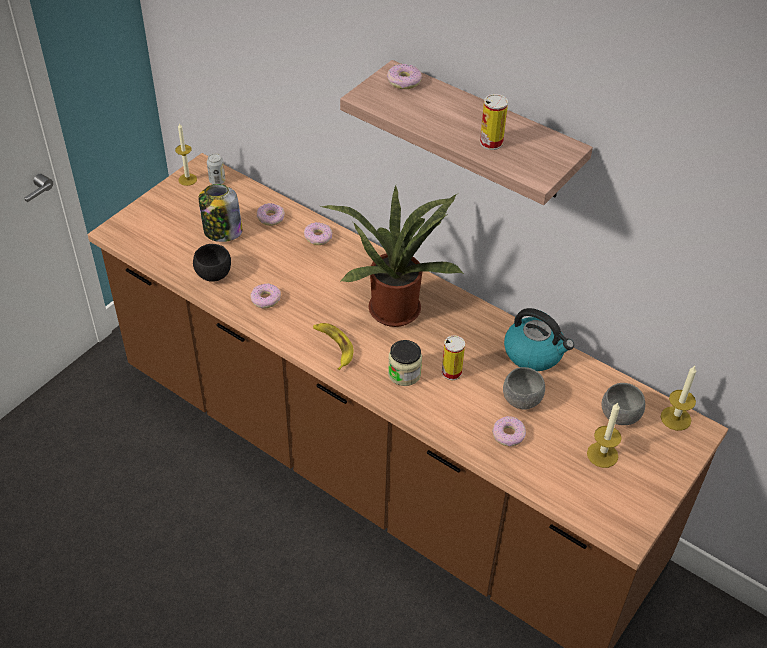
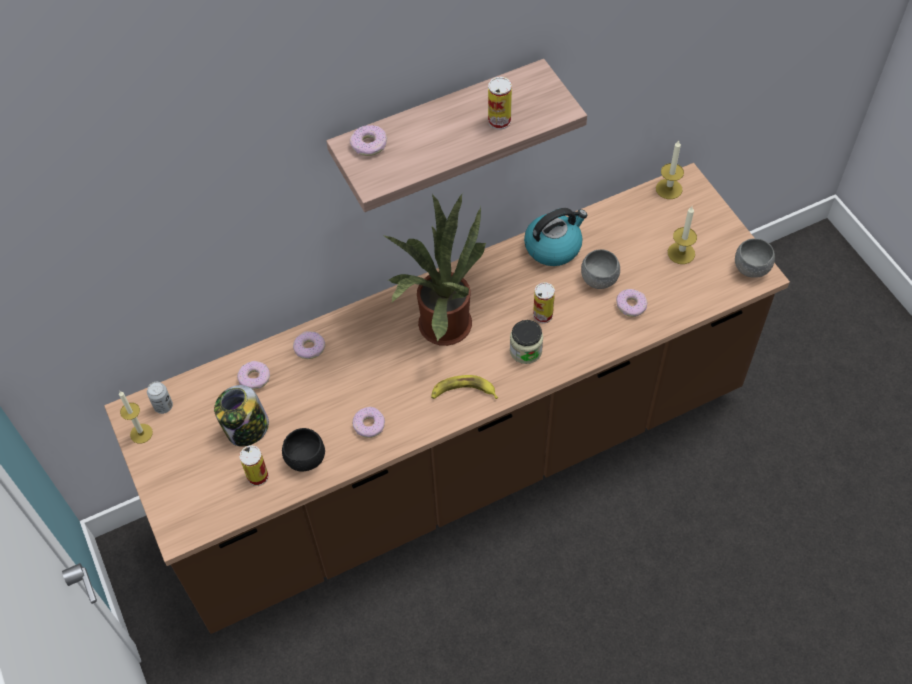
camera: 60 degrees left, 10 degrees up
(183, 254) = (258, 476): none -> can
(619, 415) = (648, 222): grey bowl -> grey bowl (751, 268)

